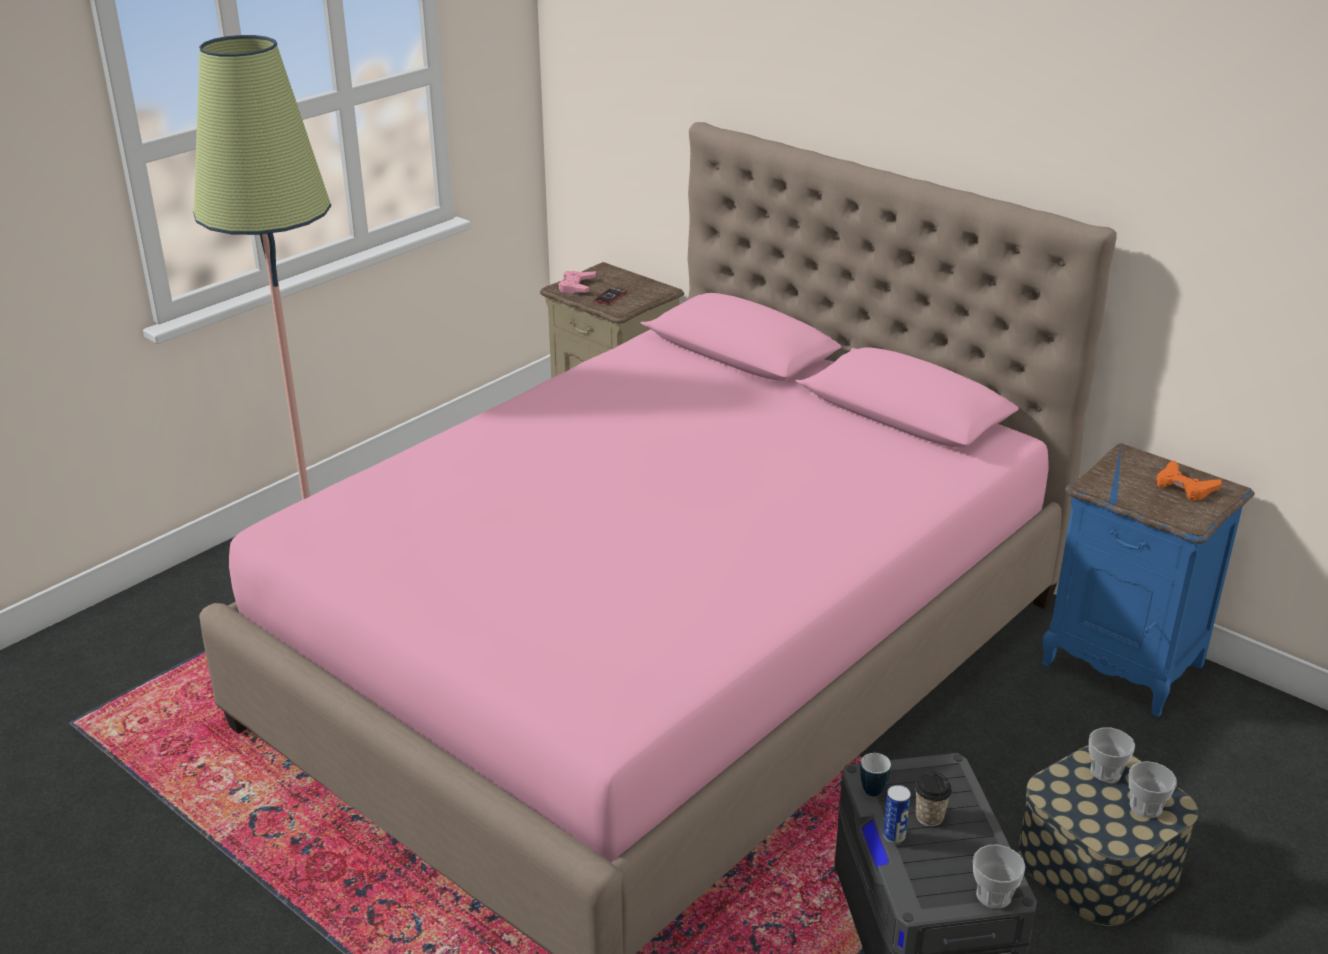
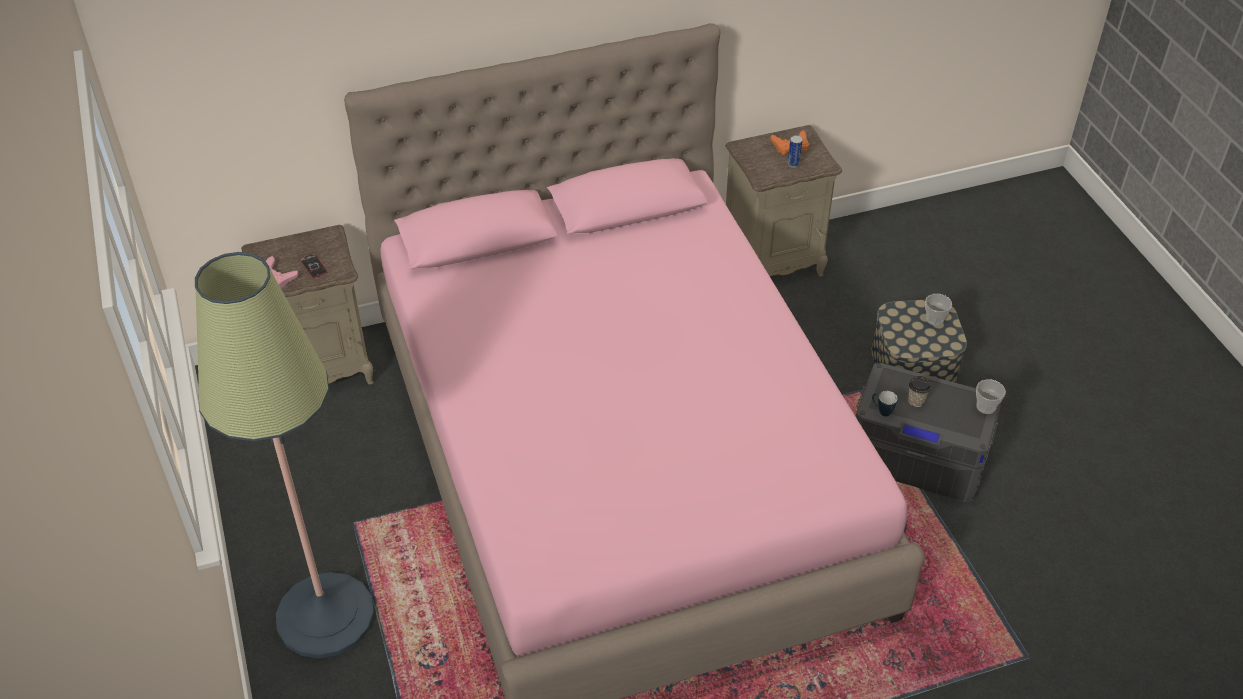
camera: 60 degrees left, 15 degrees up
(894, 836) = (924, 422): can -> can (793, 164)
(1105, 772) = (901, 318): cup -> none
(1122, 666) = (773, 263): blue nightstand -> beige nightstand

